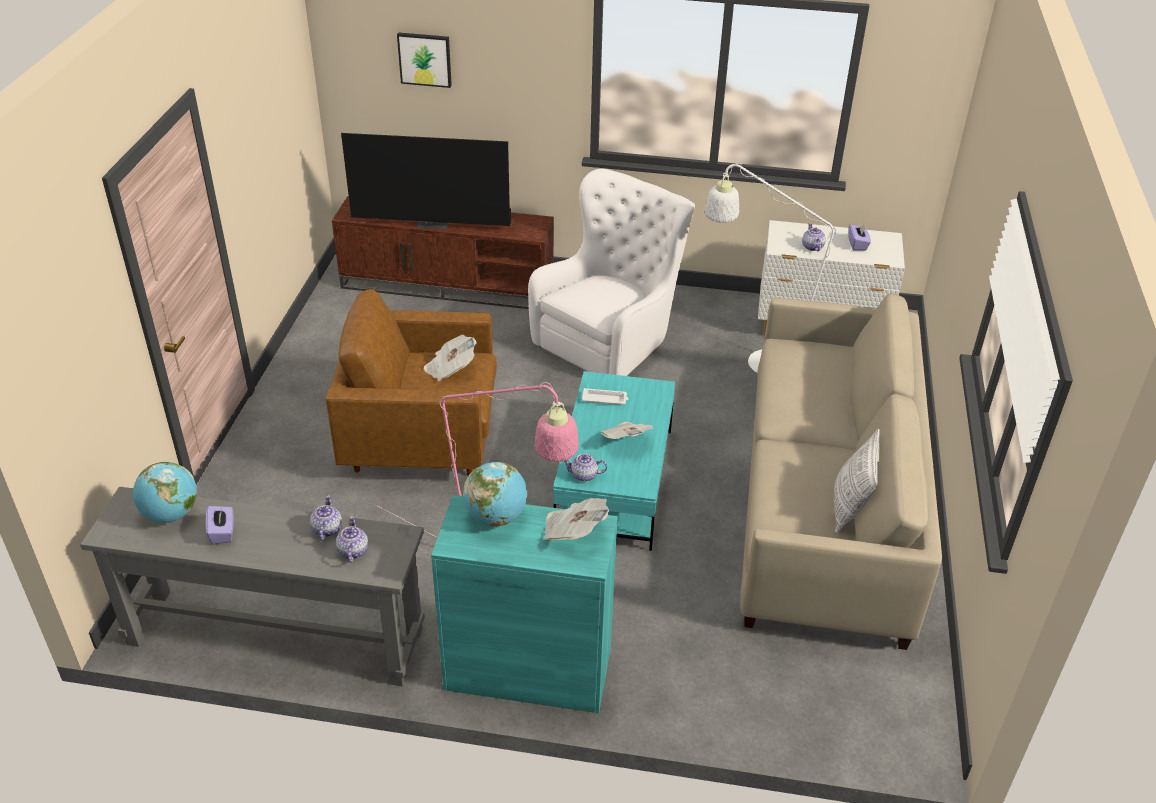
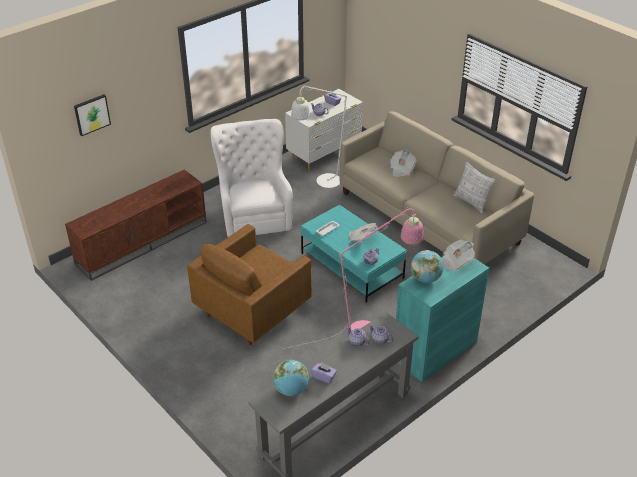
camera: 50 degrees left, 0 degrees up
(433, 223) = (135, 207): television -> none
(450, 369) = (258, 261): newspaper -> newspaper (401, 170)

